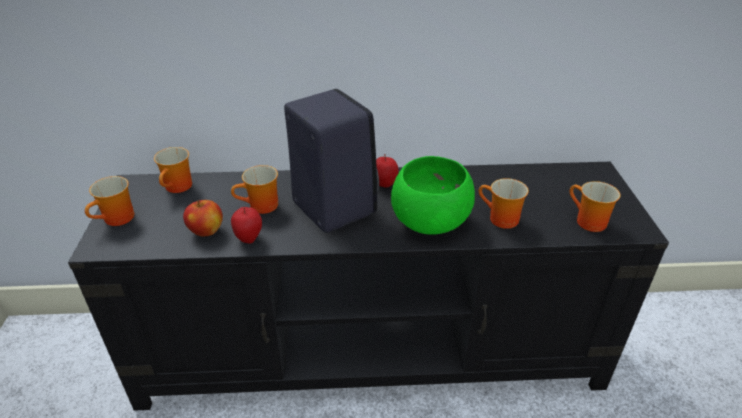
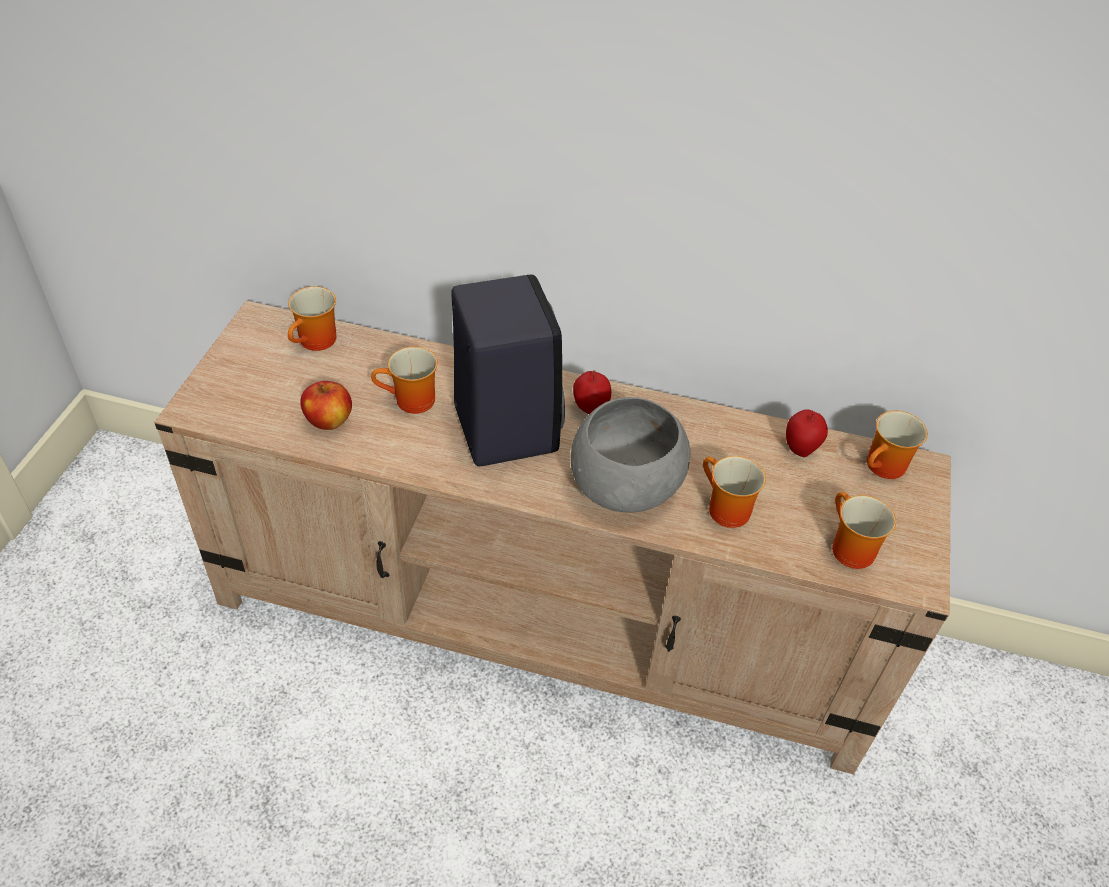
camera: 15 degrees right, 10 degrees up
(118, 220) = (228, 374): mug -> mug (885, 469)
(249, 238) = (377, 447): apple -> apple (800, 449)
(372, 351) = (545, 618): black tv stand -> beige tv stand
(429, 221) = (622, 486): green bowl -> grey bowl

